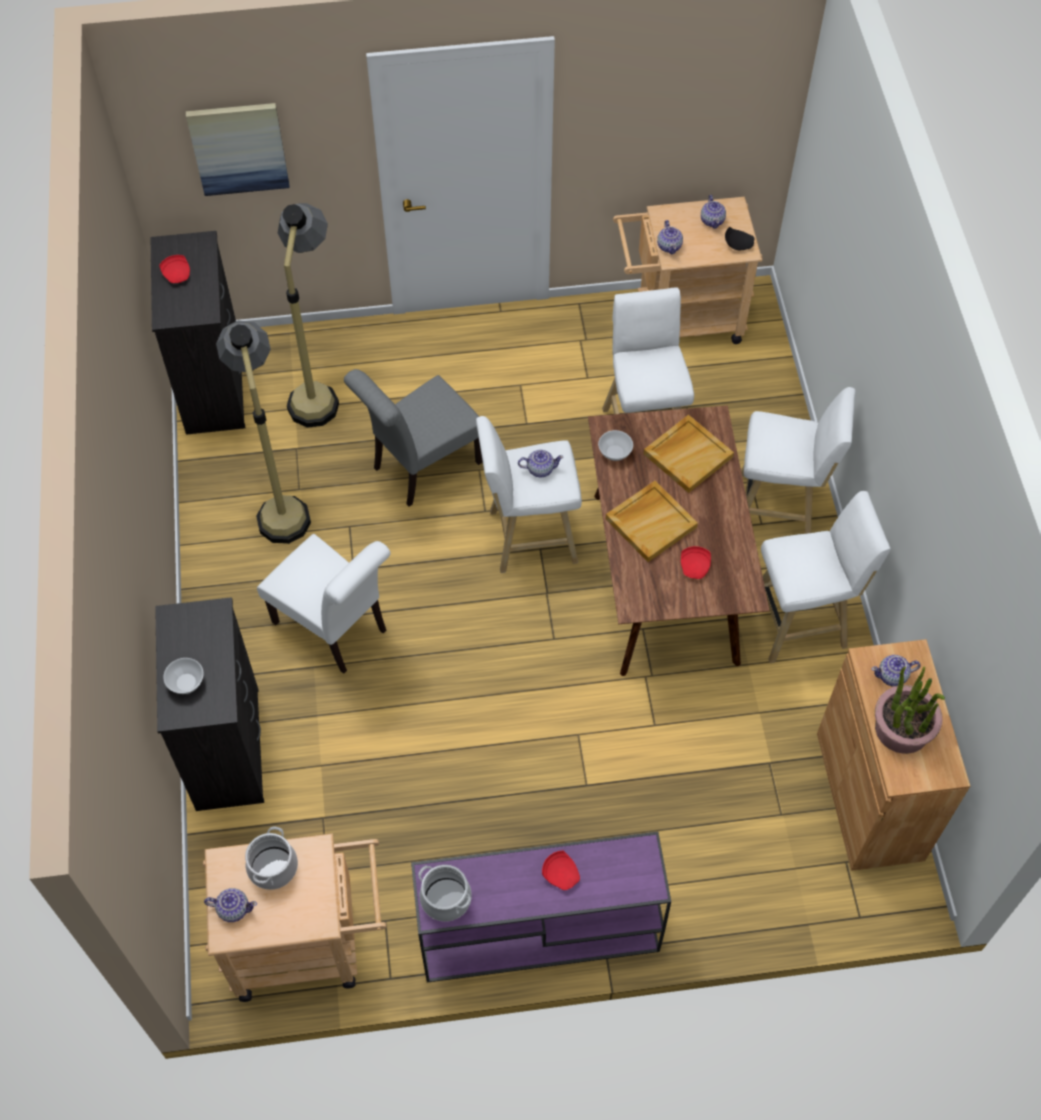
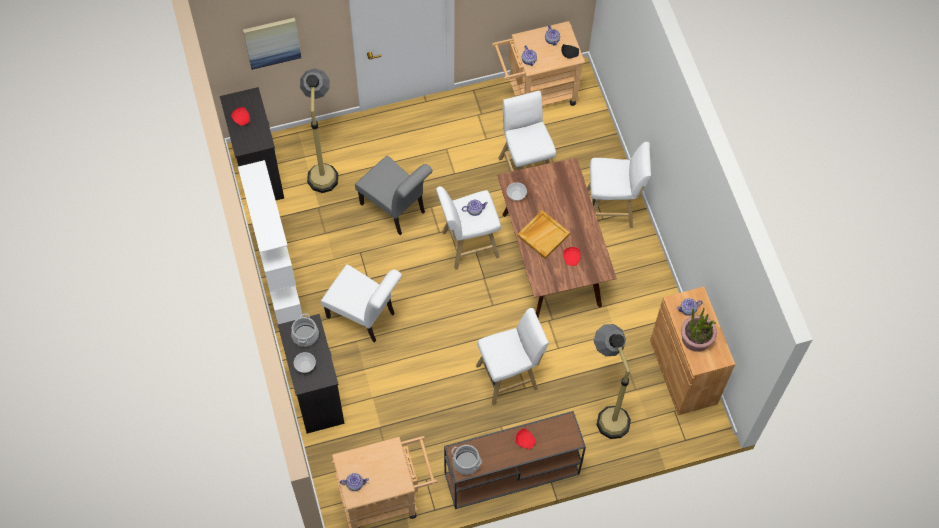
camera: 10 degrees left, 5 degrees up
(208, 560) = (280, 285): none -> white bookcase
(272, 867) = (371, 459): cooking pot -> cooking pot (305, 335)
(279, 500) = (315, 242): floor lamp -> floor lamp (606, 409)
(421, 468) = (396, 210): grey chair -> grey chair turned 90 degrees counterclockwise
(536, 934) = (510, 474): purple console table -> brown console table
(688, 455) = (558, 191): beige tray -> none
(802, 622) = (633, 276): white stool -> white stool (509, 376)

